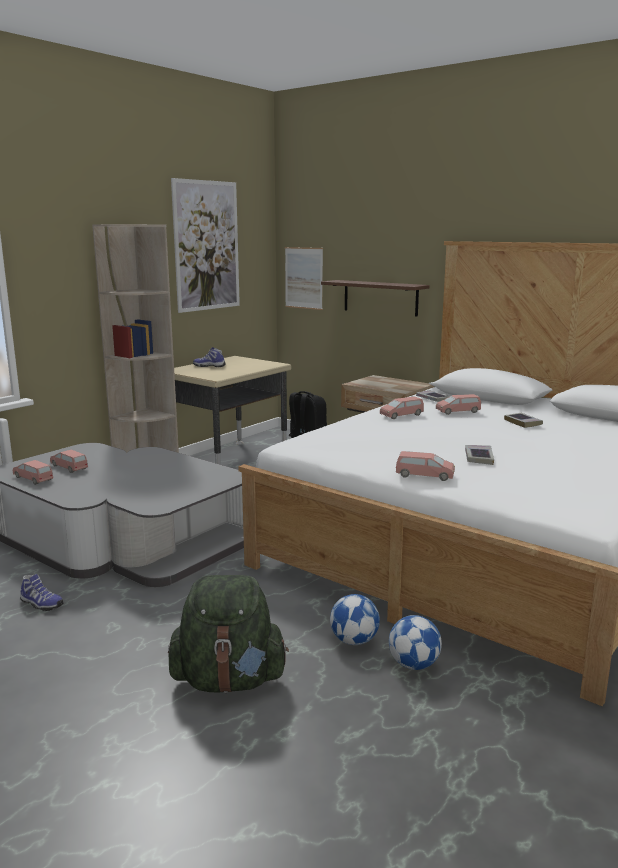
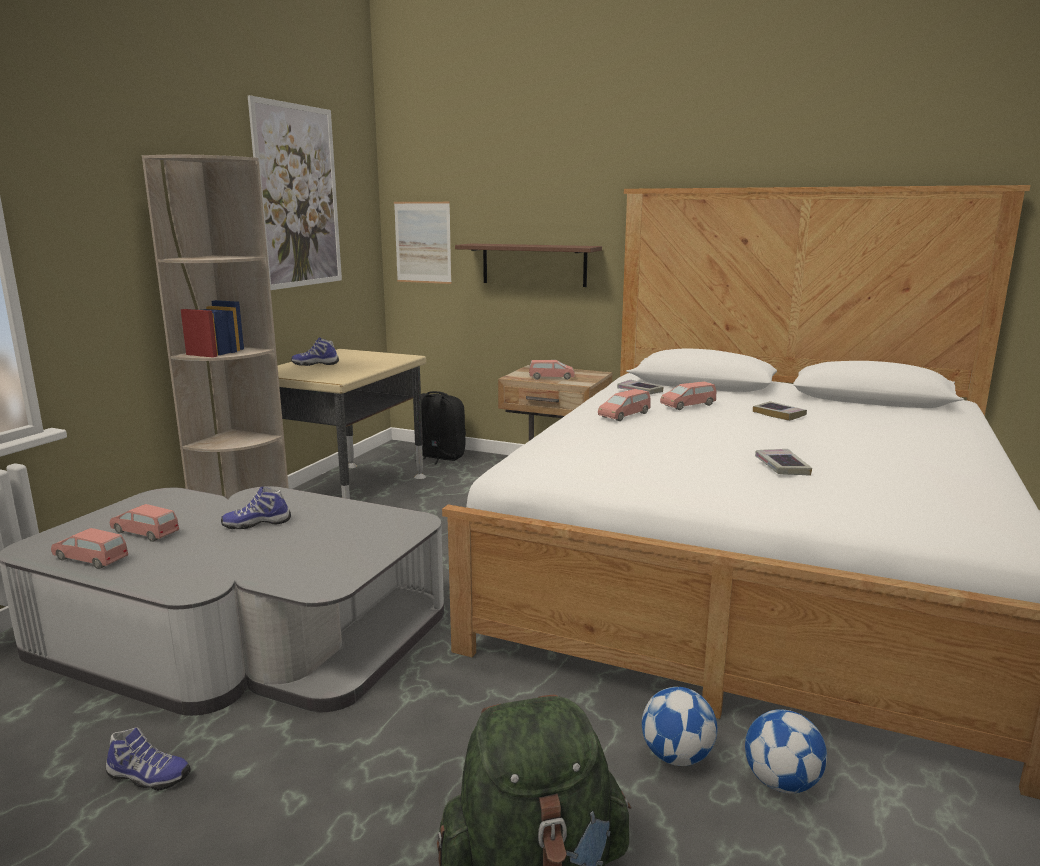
camera: 15 degrees left, 0 degrees up
(136, 468) = (257, 523): none -> shoe
(424, 475) = (744, 500): pink toy car -> pink toy car (551, 377)

